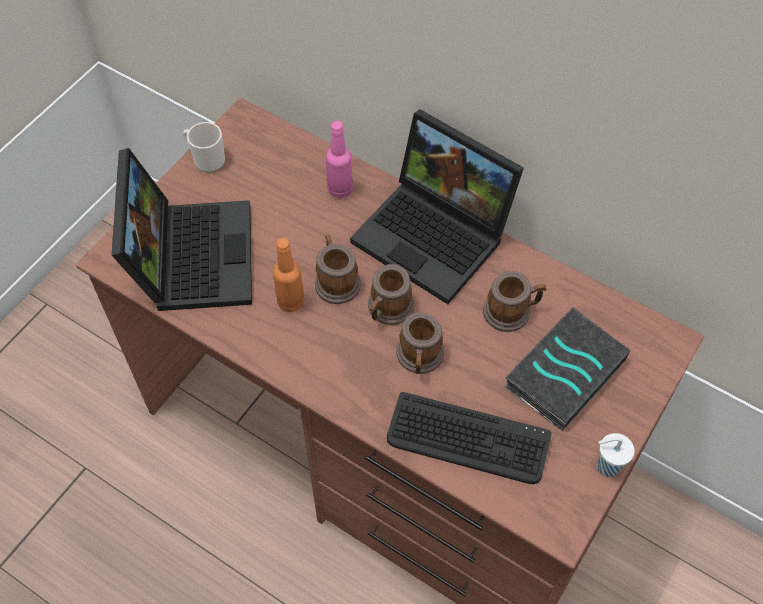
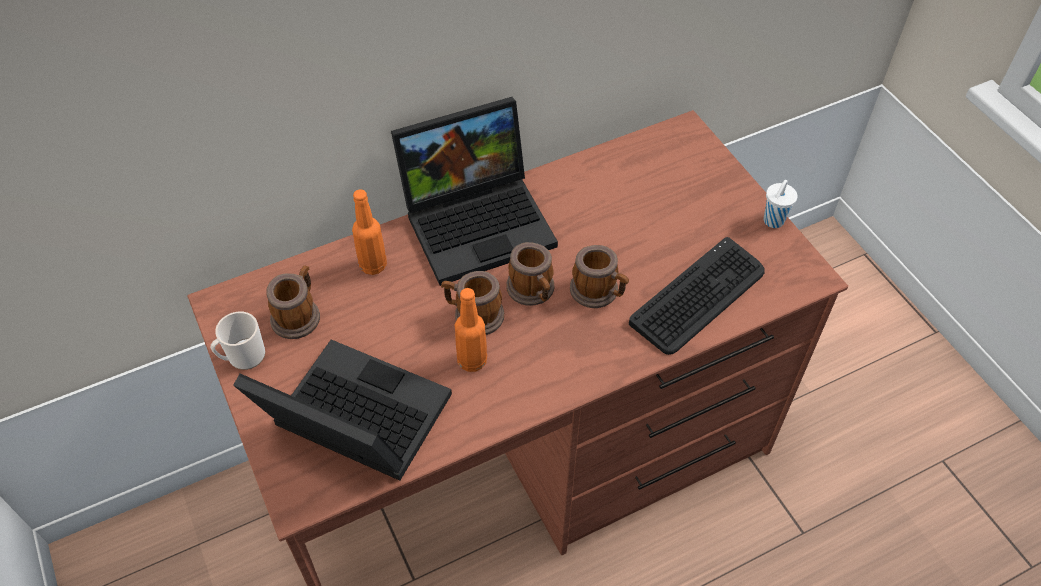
camera: 60 degrees left, 5 degrees down
(340, 189) = (373, 265): pink bottle -> orange bottle
(512, 311) = (594, 209): mug -> mug (298, 314)
(564, 371) = (672, 204): book -> none

